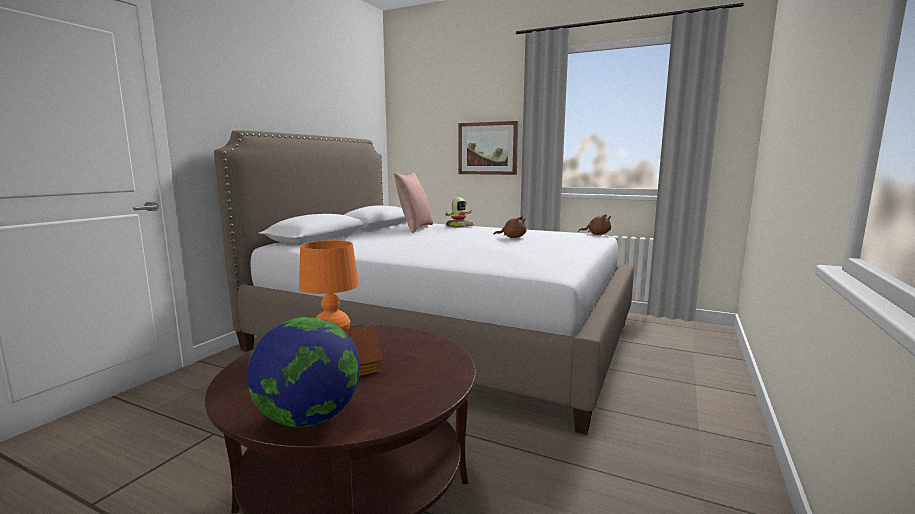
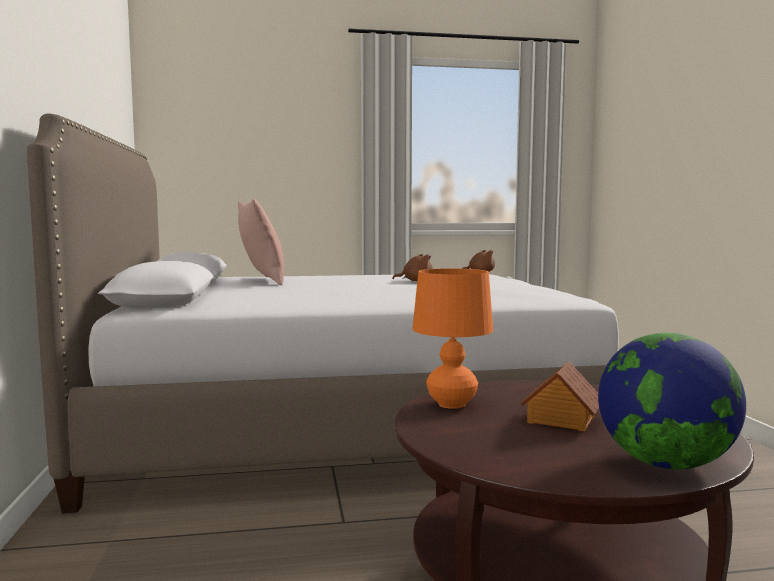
camera: 35 degrees left, 5 degrees down
(459, 226) = (307, 276): toy robot -> none
(488, 148) = (307, 174): picture -> none

